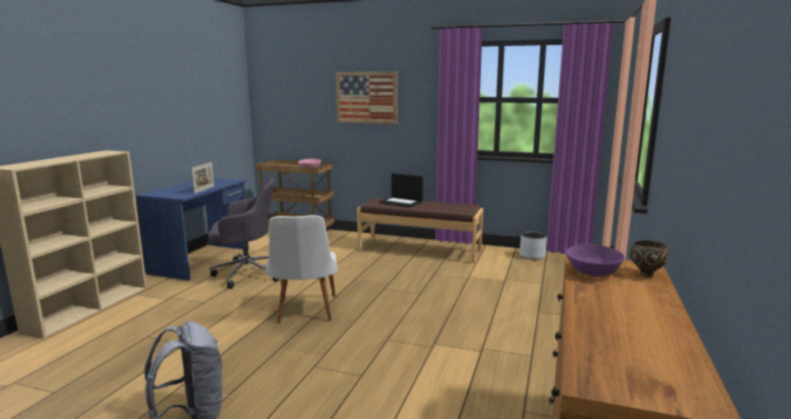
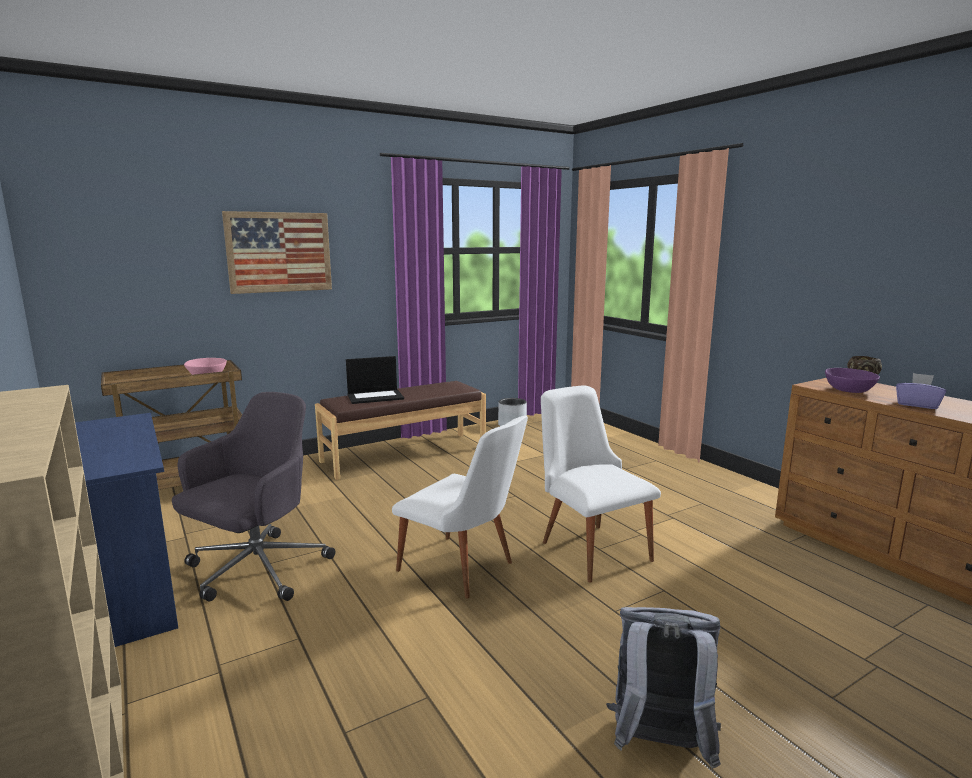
camera: 50 degrees left, 0 degrees up
(204, 190) = (138, 443): picture frame -> none
(386, 335) = (589, 546): none -> white chair
(596, 300) = (917, 405): none -> purple tissue box

